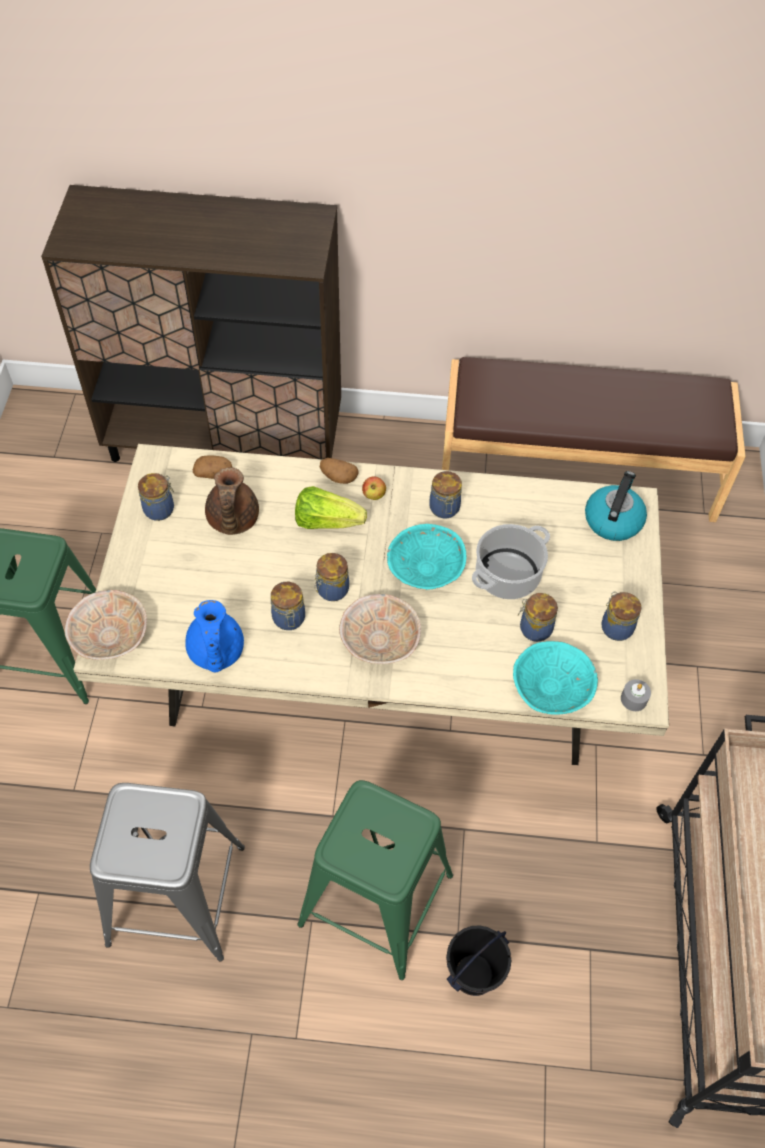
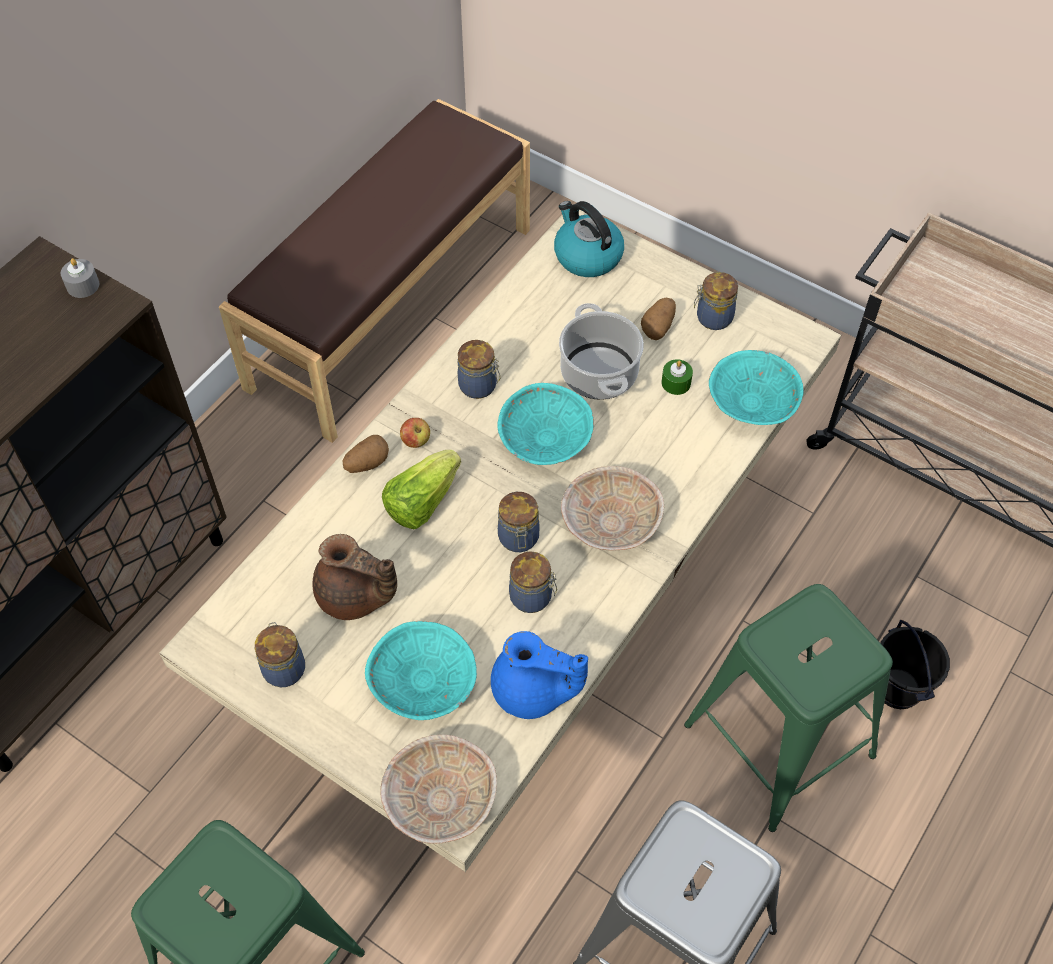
camera: 60 degrees left, 0 degrees up
(189, 588) = (424, 683): none -> turquoise bowl
(214, 474) = (271, 587): potato -> potato (658, 327)
(534, 628) = (676, 383): jar -> green candle
(633, 699) = (799, 345): grey candle -> grey candle (83, 285)

